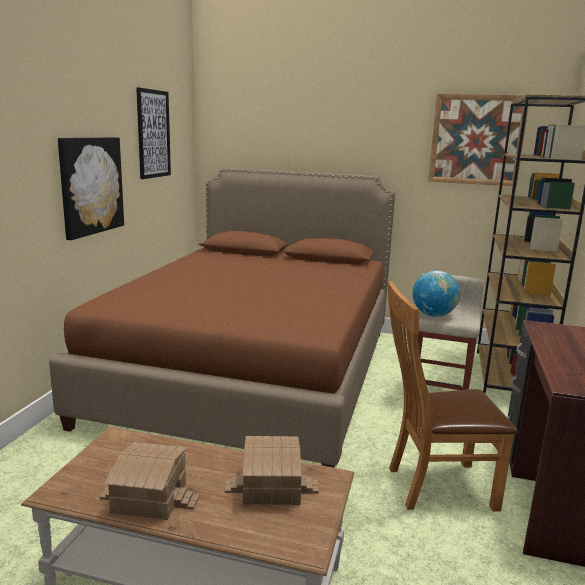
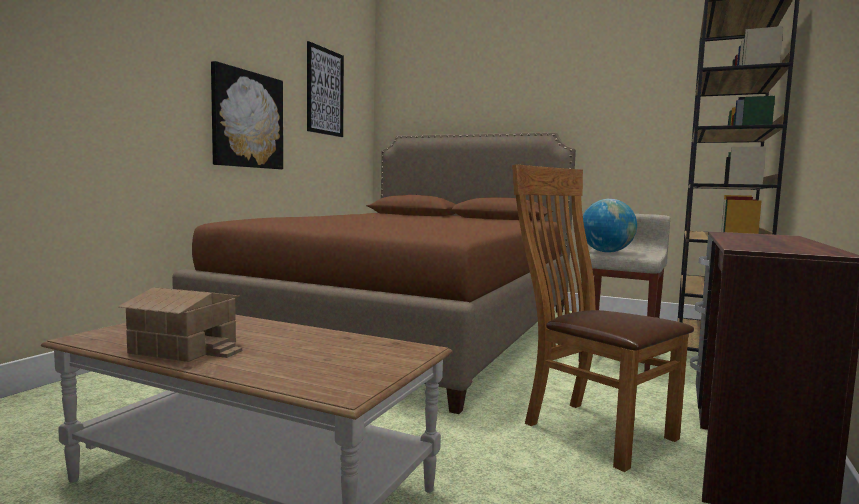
camera: 10 degrees right, 10 degrees down
(271, 488) = (336, 351): toy house -> none
(434, 486) = (590, 428): brown chair -> brown chair turned 45 degrees clockwise
(476, 140) = (665, 87): picture -> none

